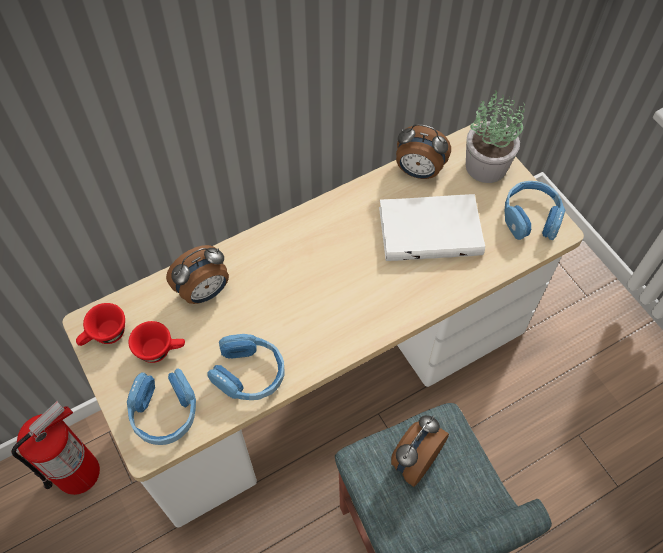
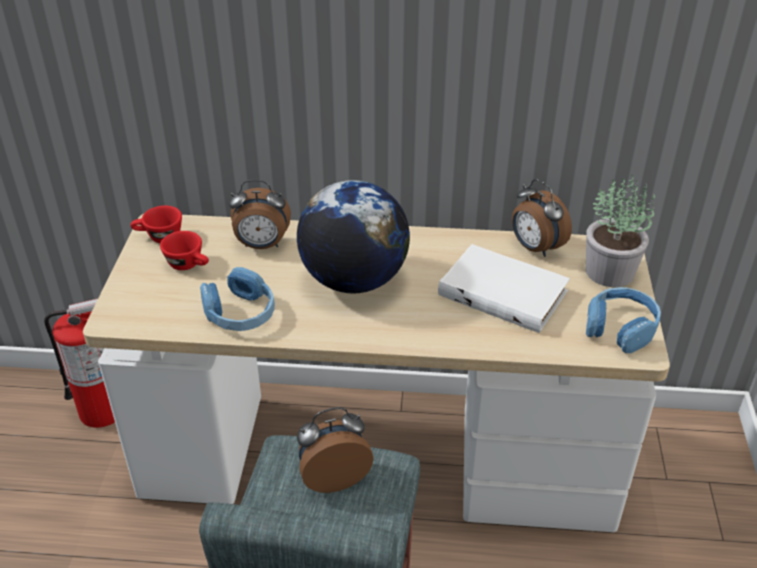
camera: 35 degrees right, 20 degrees down
(165, 412) = (149, 304): blue headphones -> none
(310, 284) = (353, 280): none -> globe

